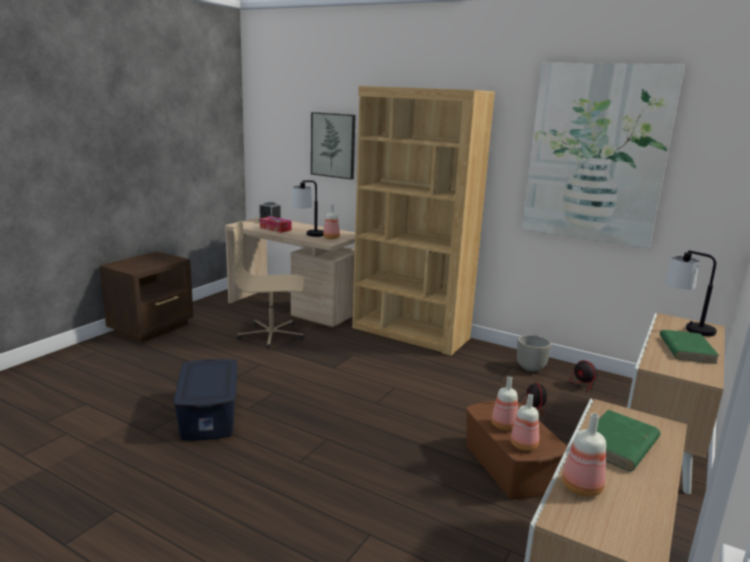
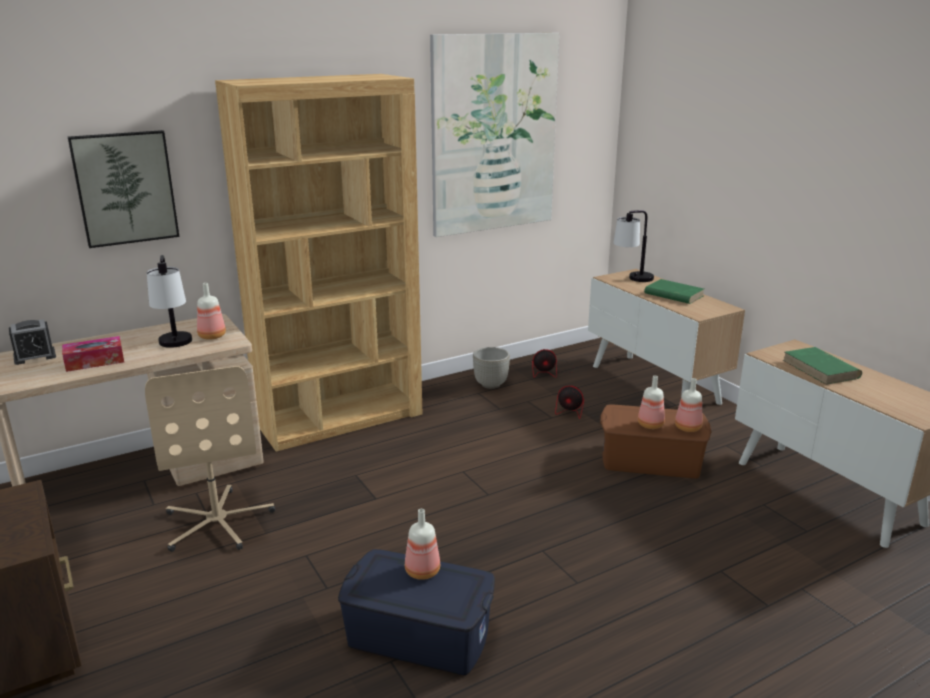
camera: 60 degrees left, 5 degrees up
(271, 335) = (218, 522): beige office chair -> beige office chair turned 45 degrees counterclockwise
(580, 487) = (877, 400): bottle -> bottle (421, 571)

